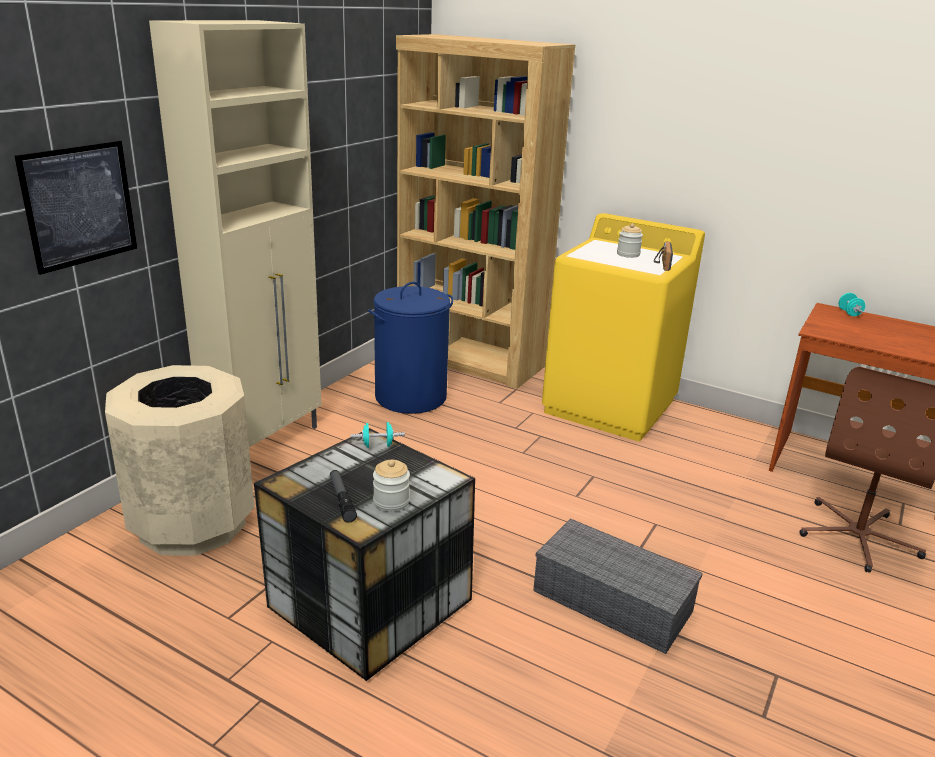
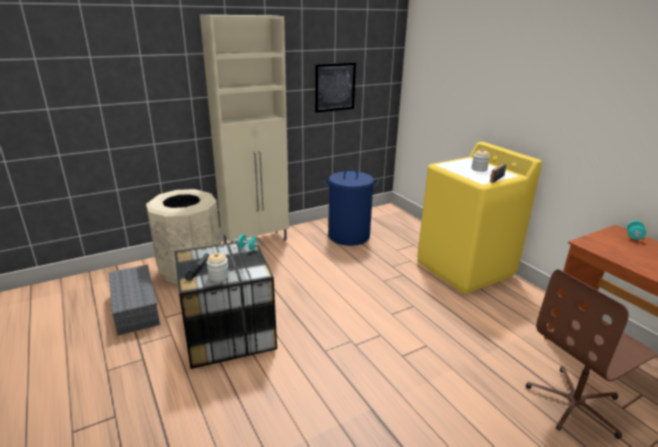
camera: 30 degrees right, 0 degrees up
(80, 205) = (156, 104): picture -> picture (335, 87)
(470, 360) = (402, 223): brown bookcase -> none
(609, 601) = (353, 378): grey storage box -> grey storage box (134, 307)

